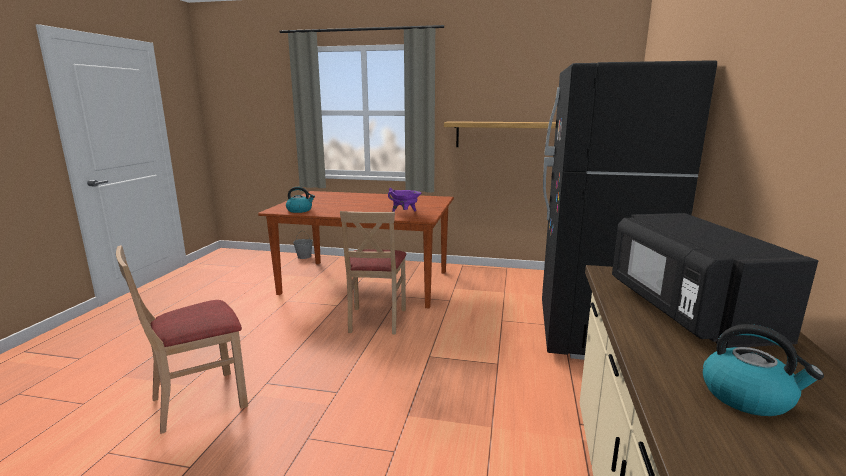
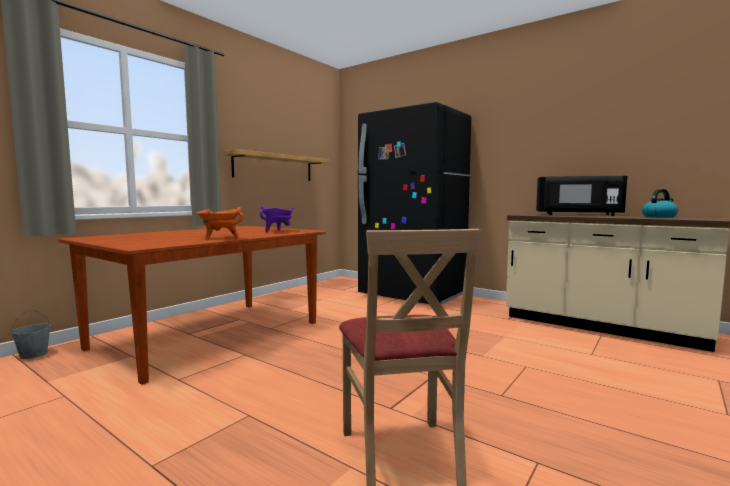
camera: 65 degrees left, 10 degrees down
(300, 210) = (173, 242): kettle -> none
(333, 212) = (219, 238): none -> orange cooking pot
(376, 320) = (310, 343): beige chair -> none

